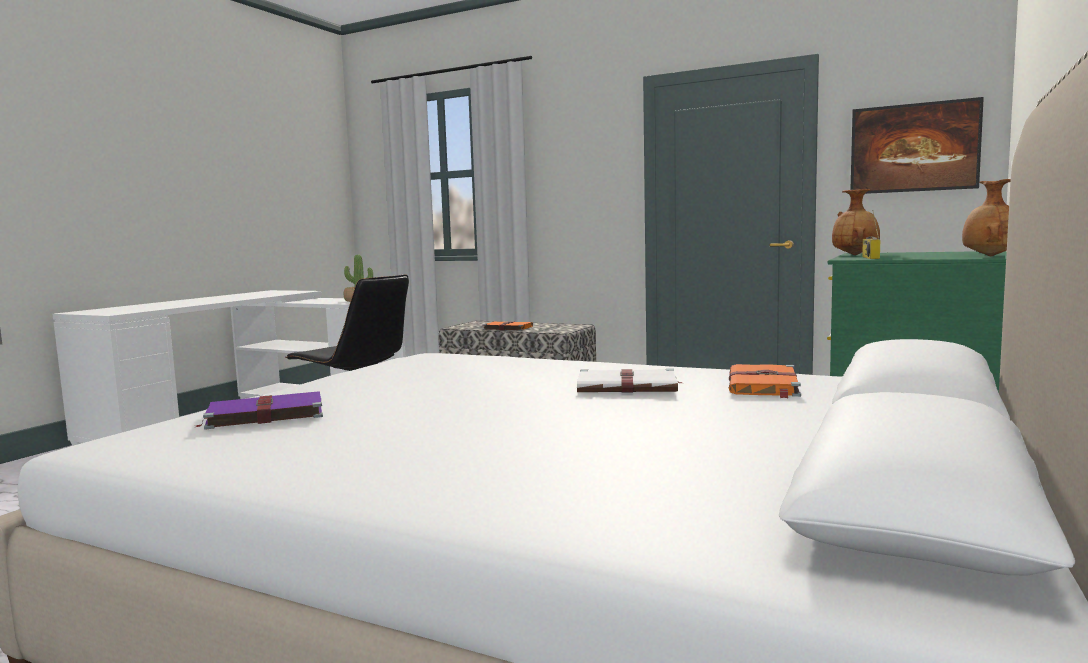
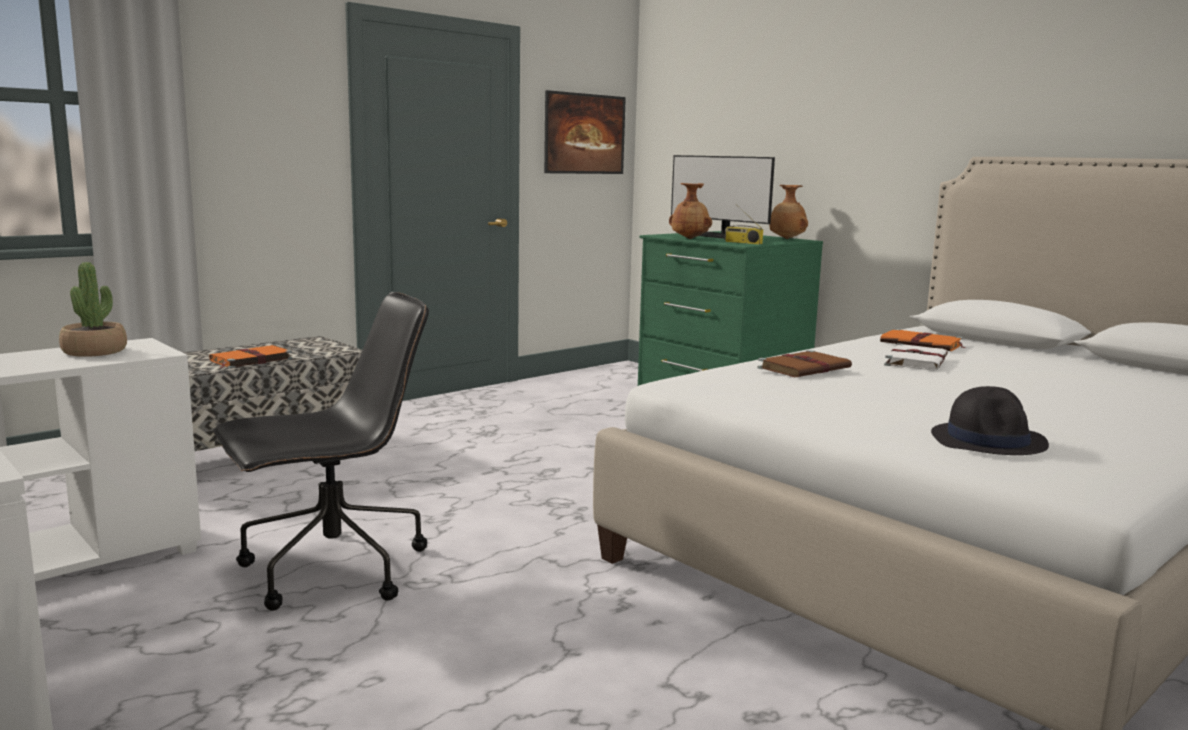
camera: 70 degrees left, 5 degrees up
(263, 415) = (988, 441): purple book -> black hat
(508, 364) = (805, 368): none -> brown book
(919, 254) = (721, 236): none -> monitor

